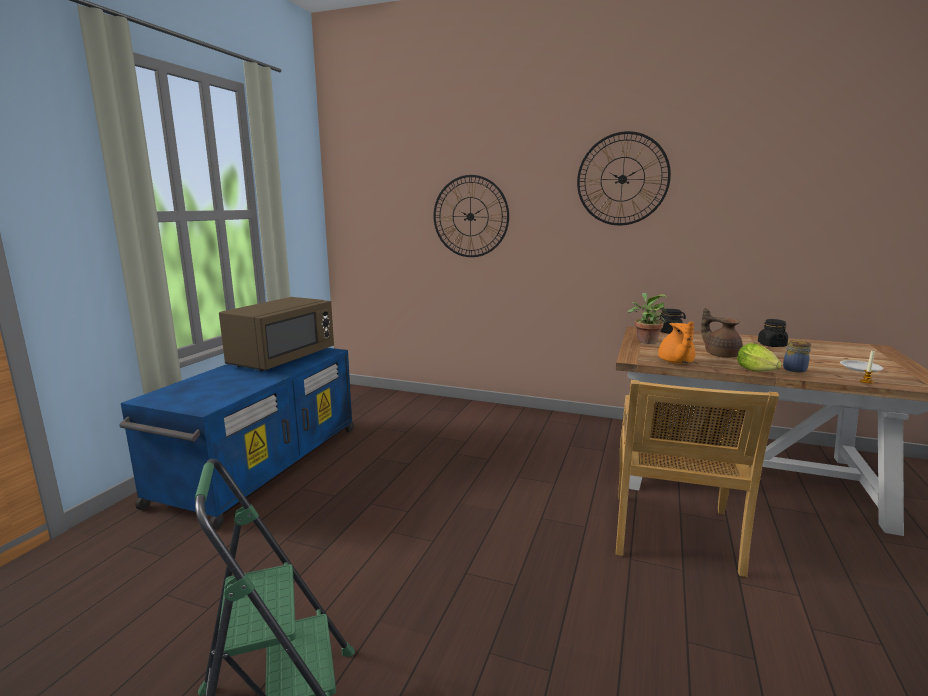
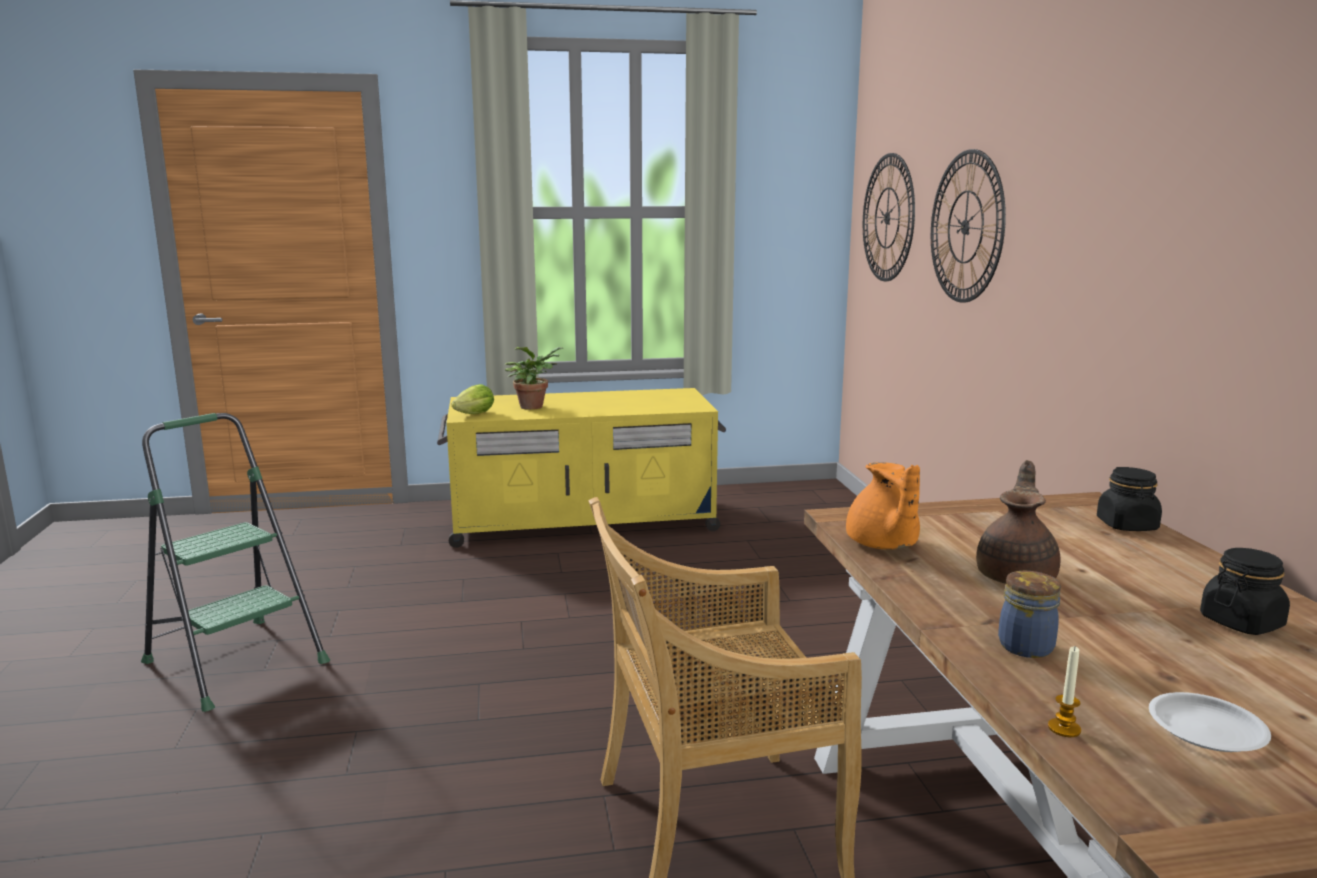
camera: 60 degrees right, 0 degrees up
(263, 464) = (584, 520): blue cabinet -> yellow cabinet
(282, 359) = (638, 401): brown microwave -> none
(622, 179) = (1155, 154): wall clock -> wall clock (887, 218)
(645, 341) = (998, 513): potted plant -> potted plant (534, 406)
(676, 362) = (882, 545): orange teapot -> orange teapot turned 75 degrees counterclockwise
(758, 372) = (936, 611): lettuce -> lettuce (472, 415)

